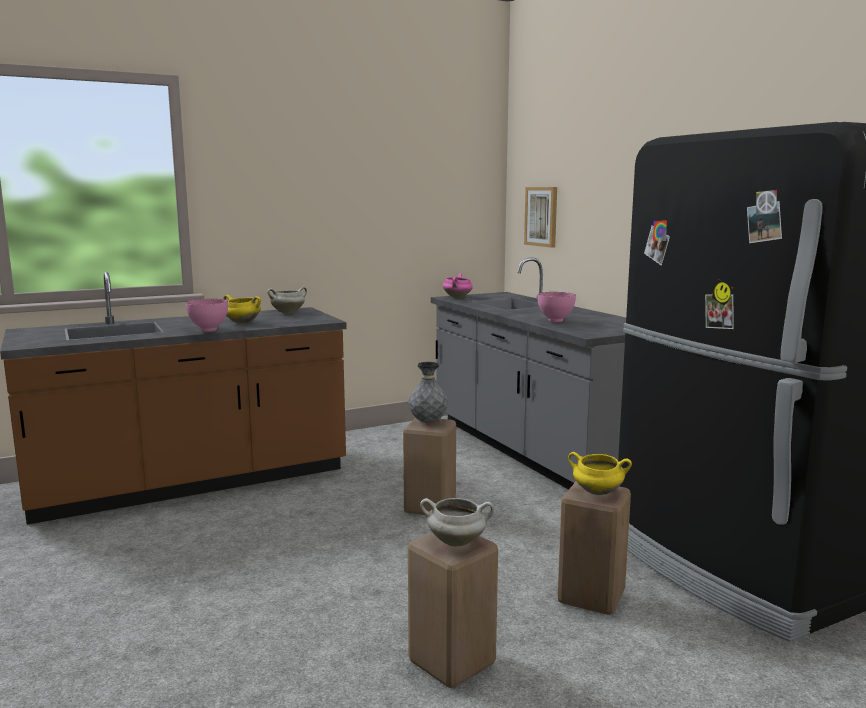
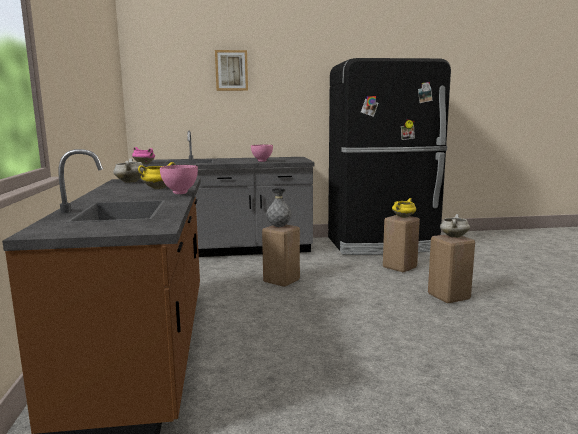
camera: 70 degrees left, 0 degrees up
(541, 216) = (172, 104): picture -> picture (231, 70)

